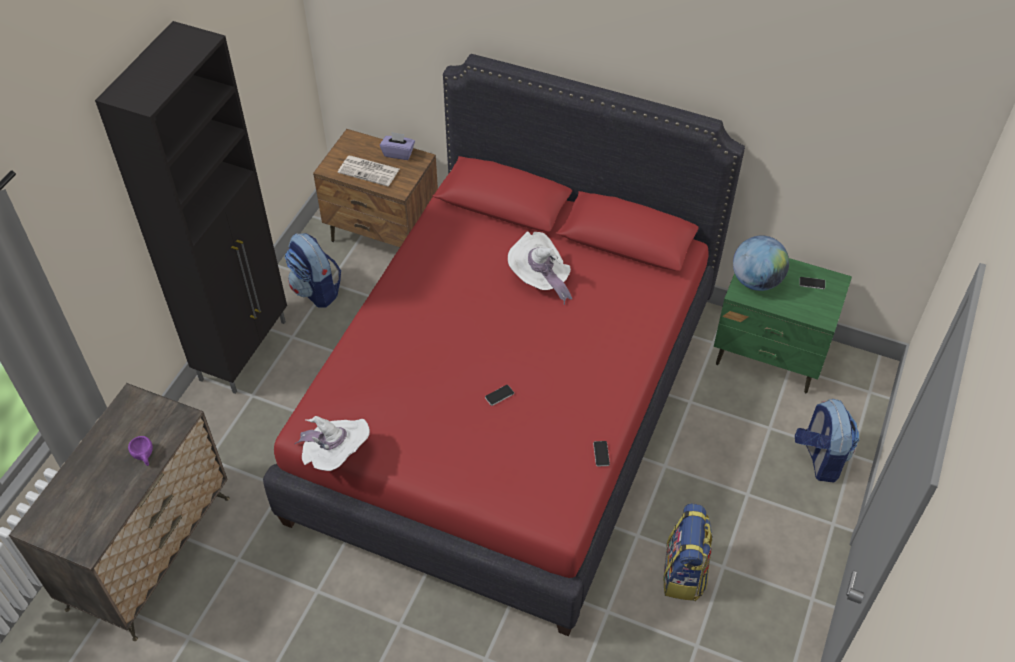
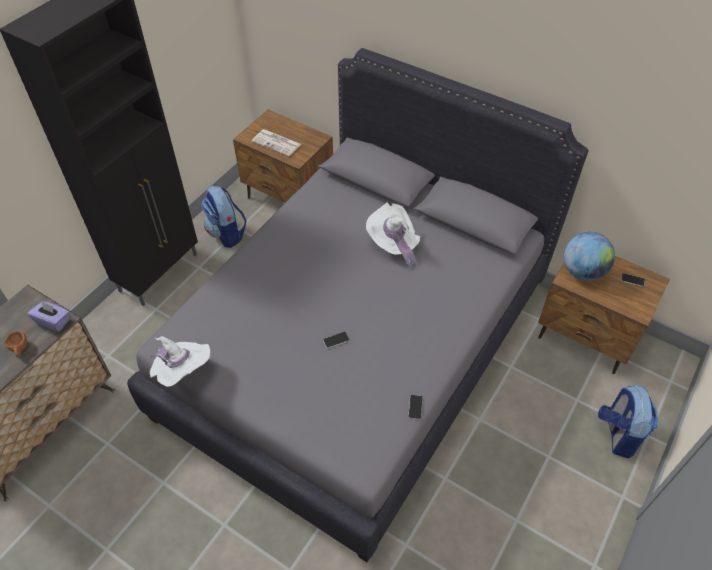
camera: 10 degrees right, 0 degrees up
(144, 456) = (20, 349): purple cup -> brown cup
(398, 153) = (303, 132): purple tissue box -> purple tissue box (53, 321)
(507, 408) = (355, 349): red bed -> grey bed
(684, 573) = (480, 521): backpack -> none
(769, 355) = (586, 336): green nightstand -> brown nightstand

